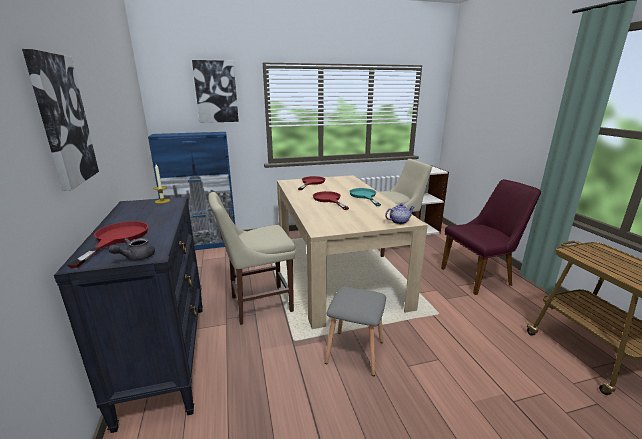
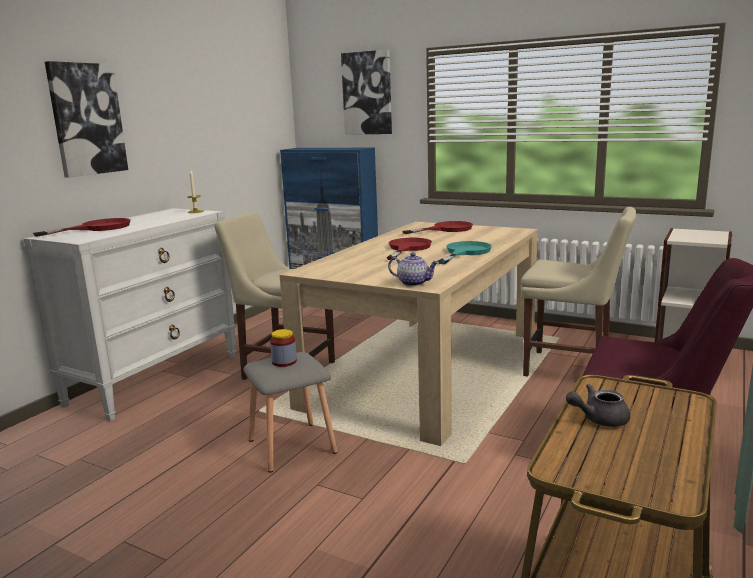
camera: 45 degrees right, 5 degrees down
(136, 257) = (73, 239): grey teapot -> grey teapot (598, 419)
(166, 357) = (155, 378): black dresser -> white dresser
(355, 298) = (284, 362): none -> jar

